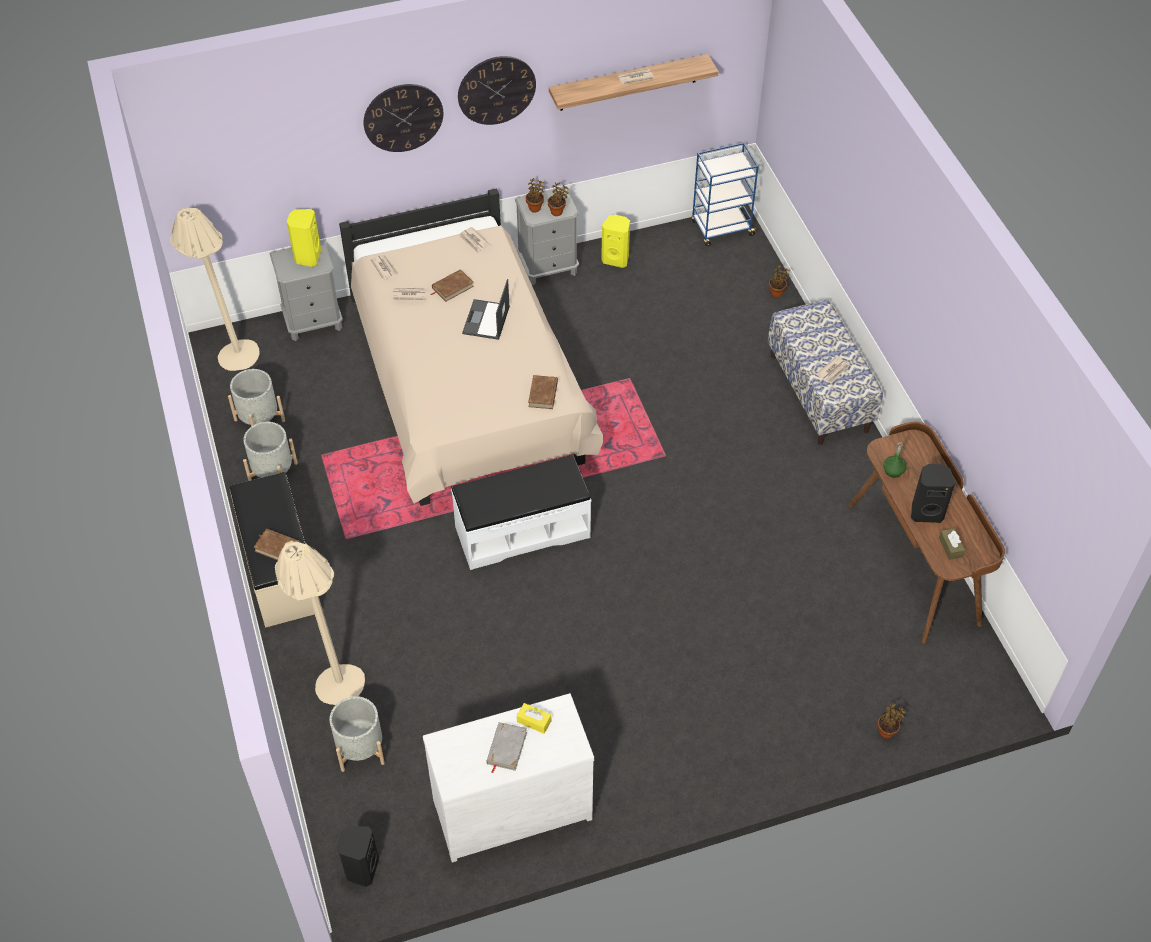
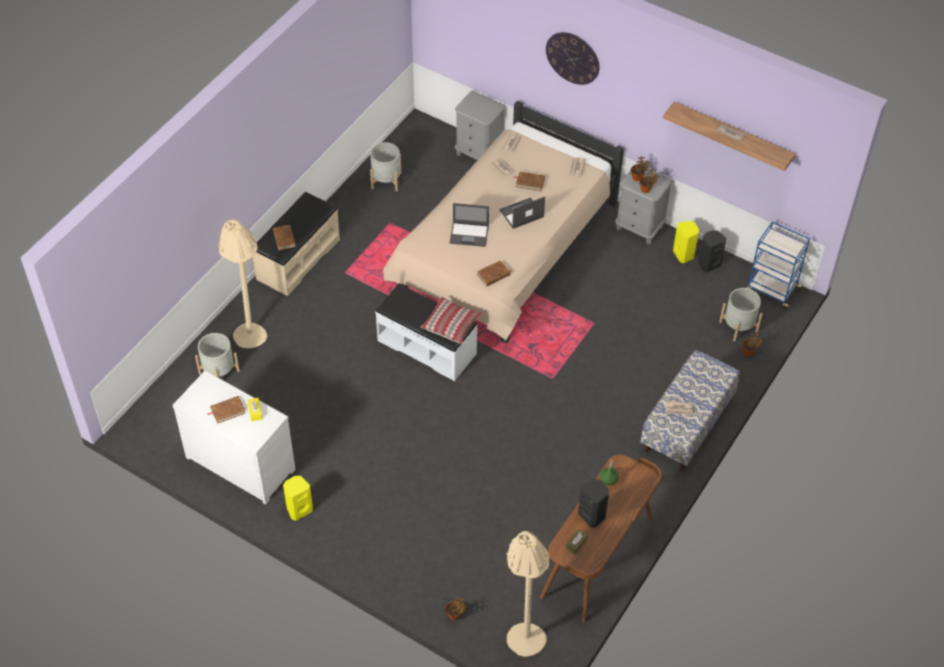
camera: 50 degrees right, 0 degrees up
(230, 352) = (419, 135): beige floor lamp -> beige floor lamp (524, 631)
(273, 473) = (357, 212): grey planter -> grey planter (738, 326)
(307, 257) = (485, 107): yellow speaker -> yellow speaker (299, 509)
(361, 869) = (149, 421): black speaker -> black speaker (708, 264)
(468, 378) = (469, 234): none -> laptop
(496, 90) = (637, 80): wall clock -> none
(506, 748) = (227, 410): grey book -> brown book
(554, 477) = (450, 324): none -> pillow

